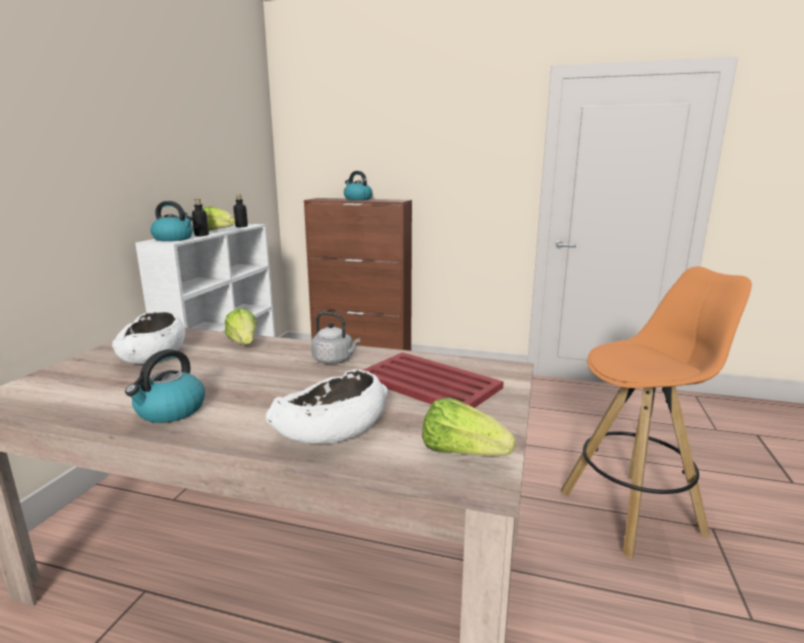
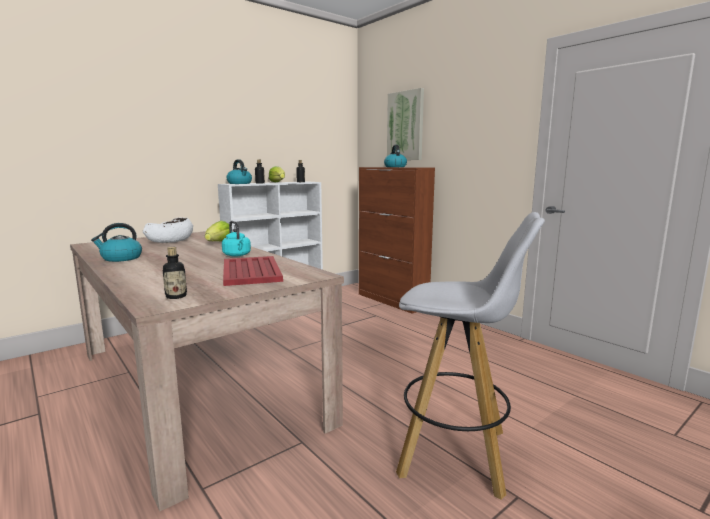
camera: 35 degrees right, 5 degrees down
(331, 432) = (151, 277): white bowl -> none
(335, 360) = (237, 255): grey kettle -> turquoise kettle
(361, 146) = (405, 126): none -> picture
(462, 452) = (176, 296): lettuce -> bottle
(632, 511) = (456, 453): orange stool -> white stool

